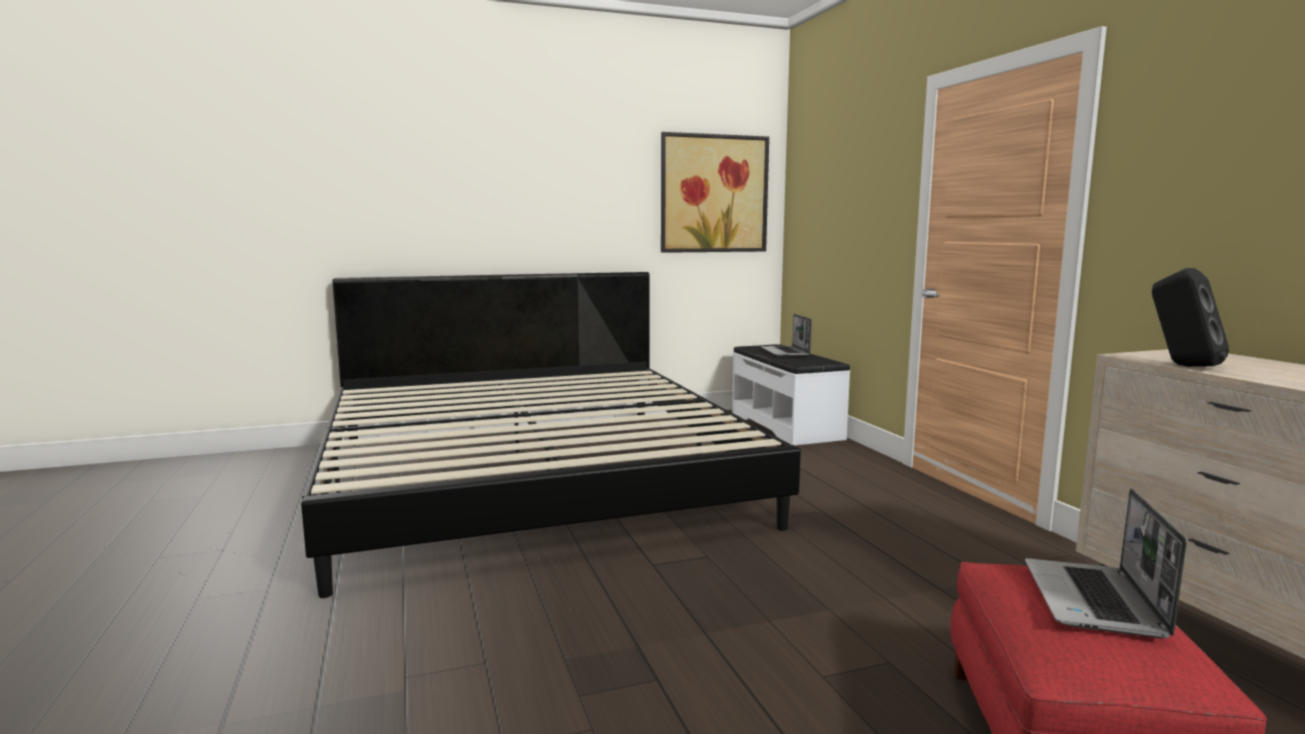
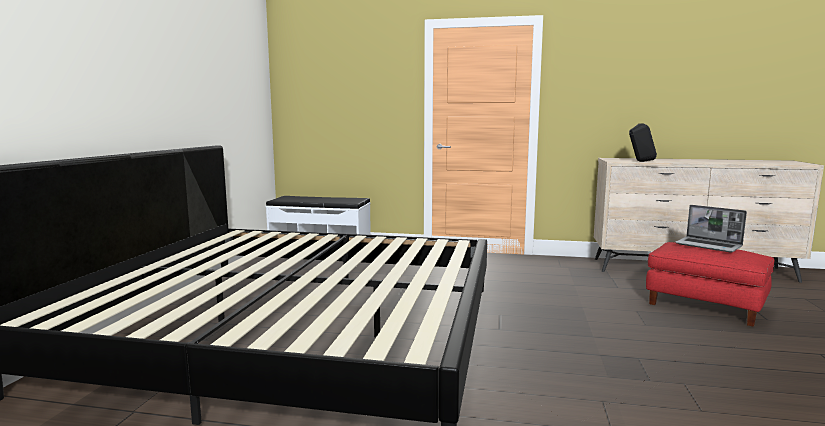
camera: 60 degrees left, 0 degrees up
(714, 194) = (241, 80): picture -> none
(786, 352) = (314, 198): laptop -> none

